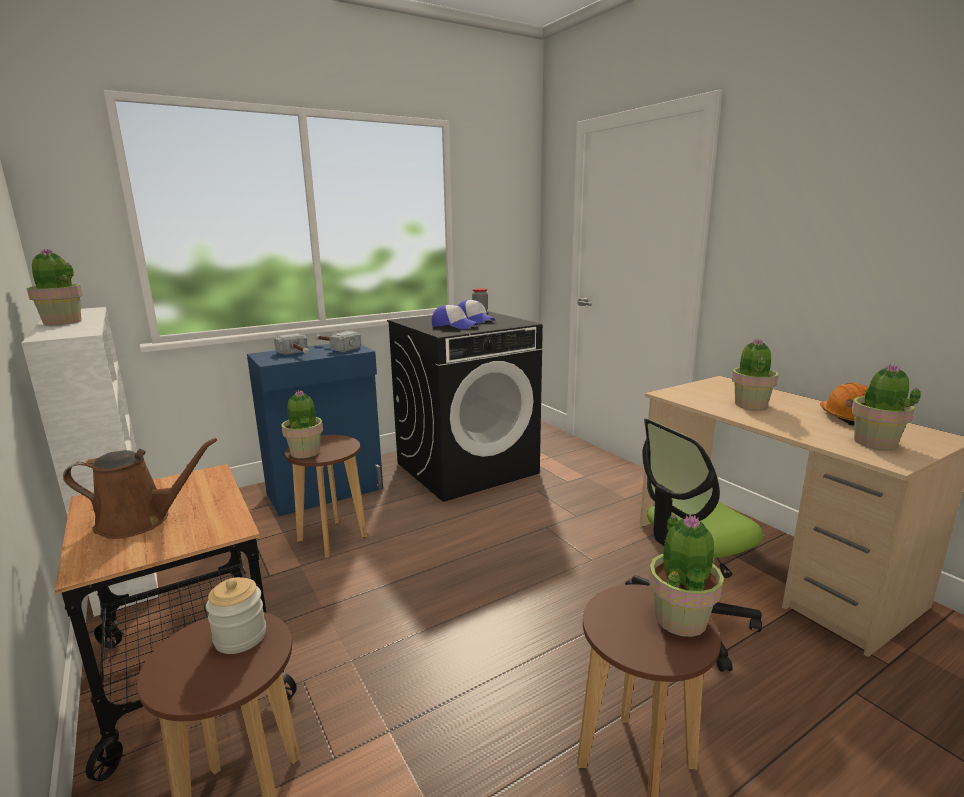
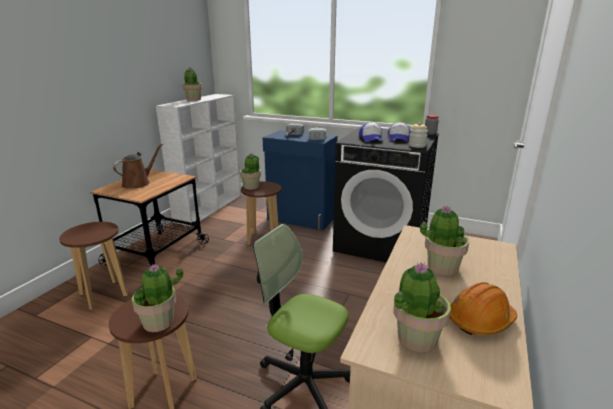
camera: 55 degrees right, 5 degrees up
(140, 521) = (138, 183): brown watering can -> brown watering can turned 105 degrees counterclockwise
(240, 637) = (100, 231): jar -> jar (417, 145)

